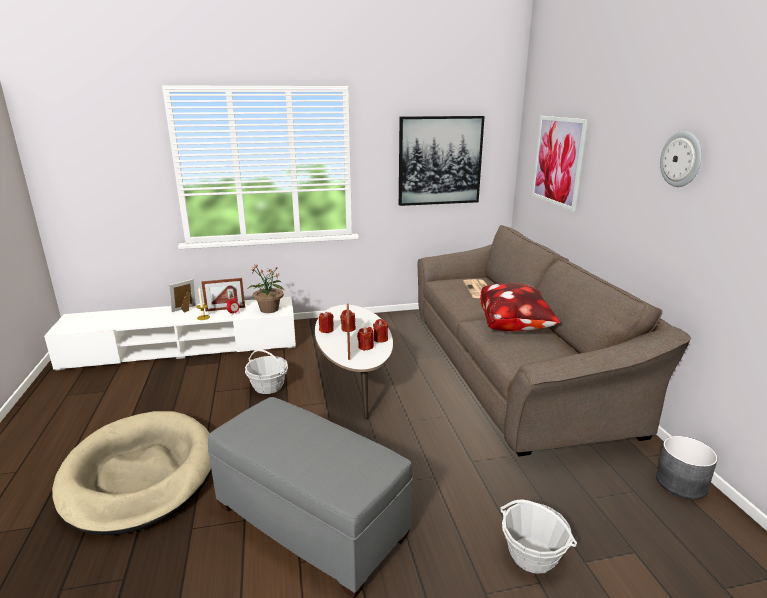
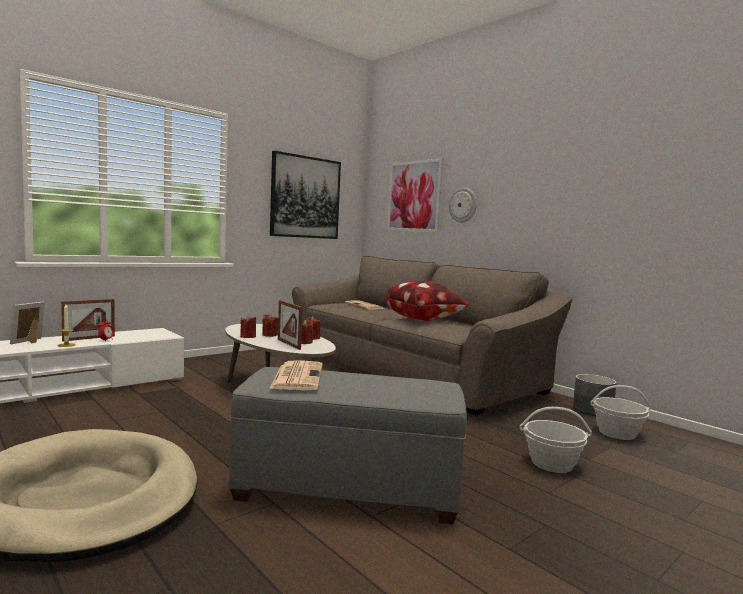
camera: 30 degrees left, 15 degrees down
(268, 386) = (183, 408): basket -> basket (617, 433)
(269, 310) = (149, 336): potted plant -> none
(270, 423) = (297, 376): none -> newspaper
(681, 159) = (538, 171): wall clock -> wall clock (463, 205)

